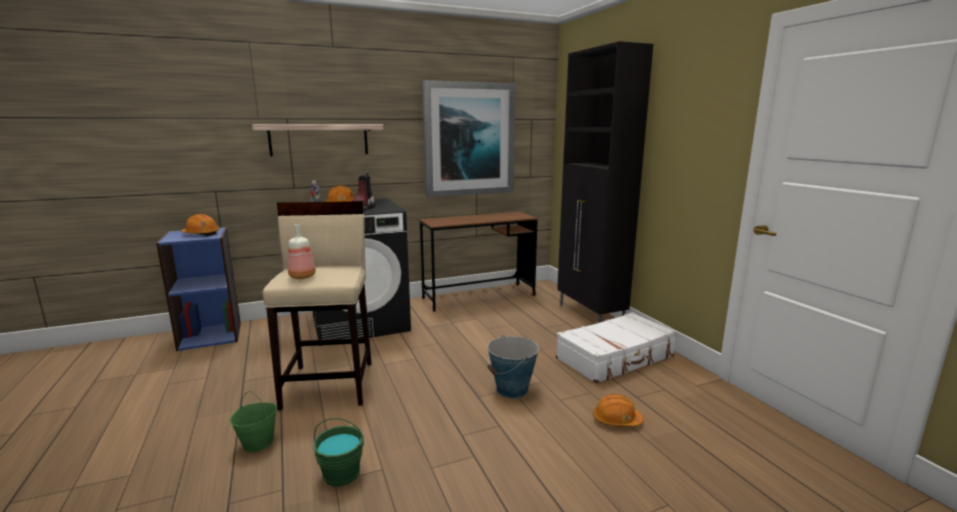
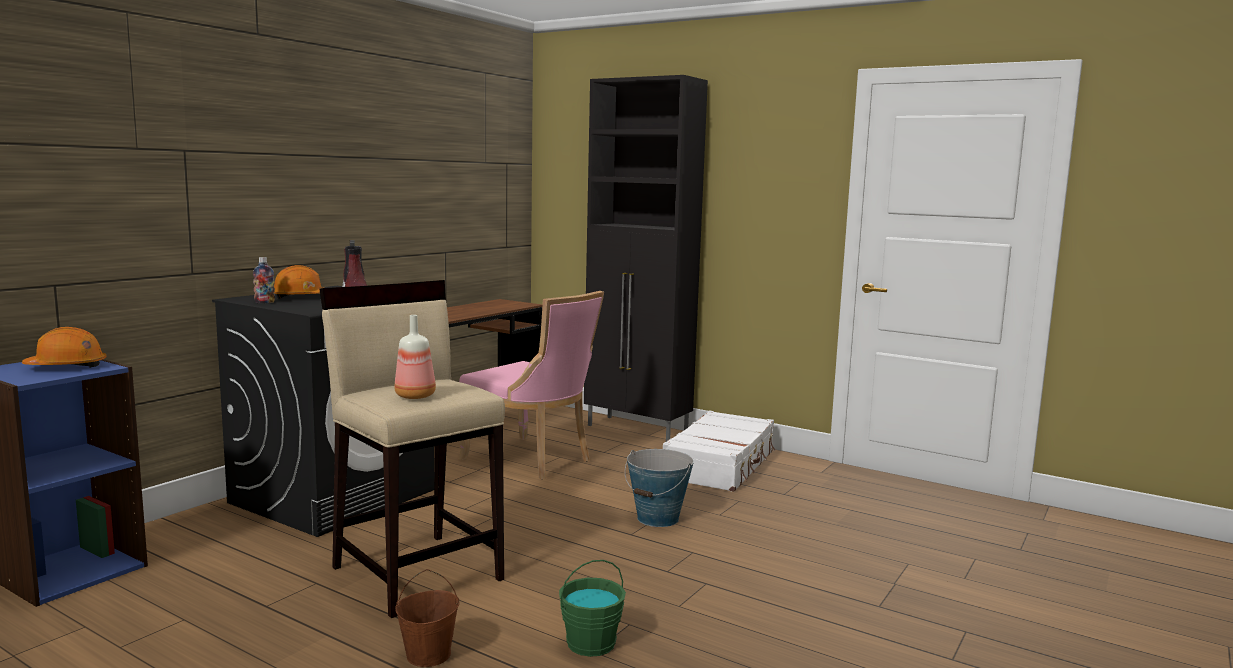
camera: 35 degrees left, 5 degrees down
(258, 443) = (428, 654): green bucket -> brown bucket
(319, 139) = (236, 188): shelf -> none
(468, 139) = (437, 191): picture -> none
(491, 323) = (532, 460): none -> pink chair
(616, 420) = (792, 517): orange hard hat -> none

